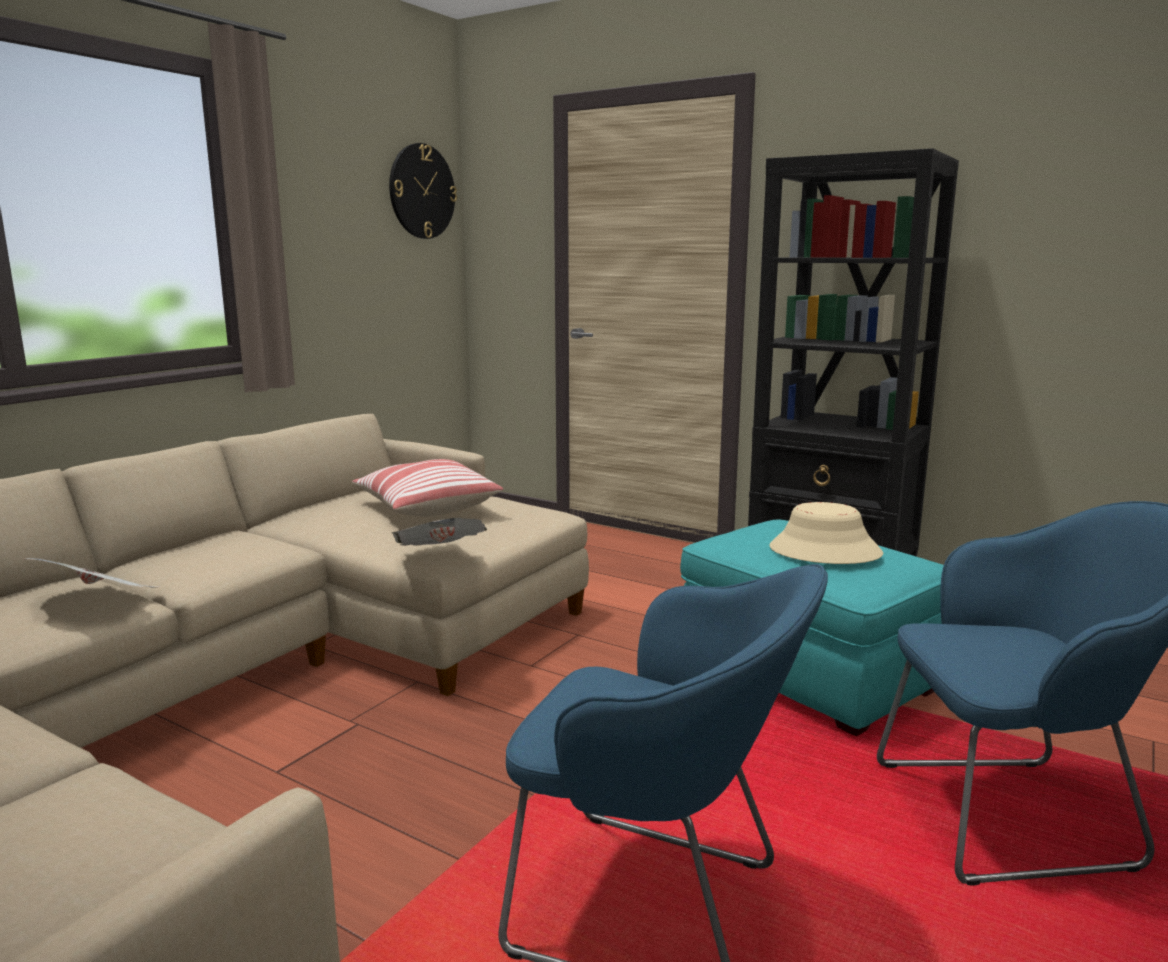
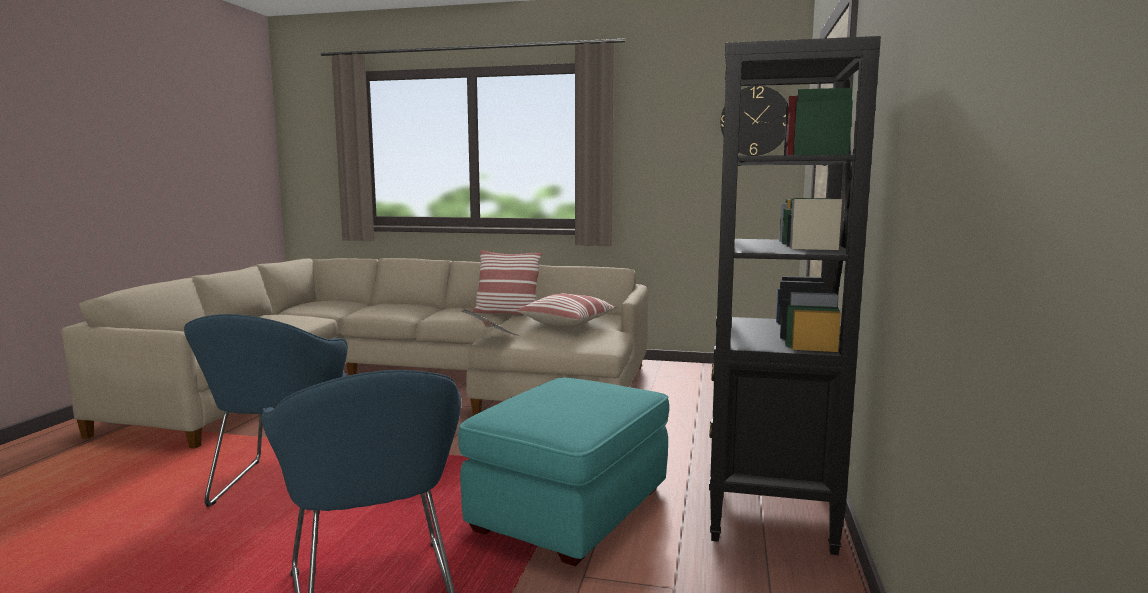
camera: 70 degrees right, 5 degrees down
(99, 602) = (404, 312): newspaper -> none
(275, 531) = (507, 313): none -> pillow
(824, 551) = (559, 401): beige hat -> none

